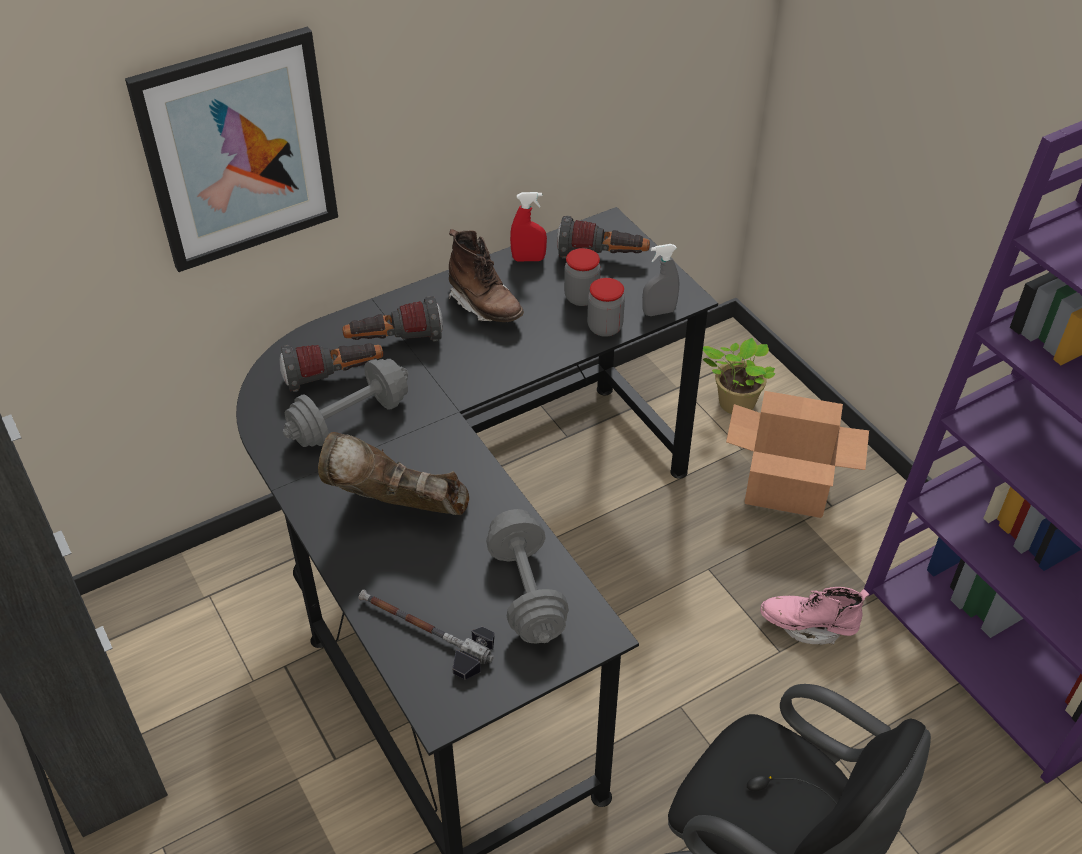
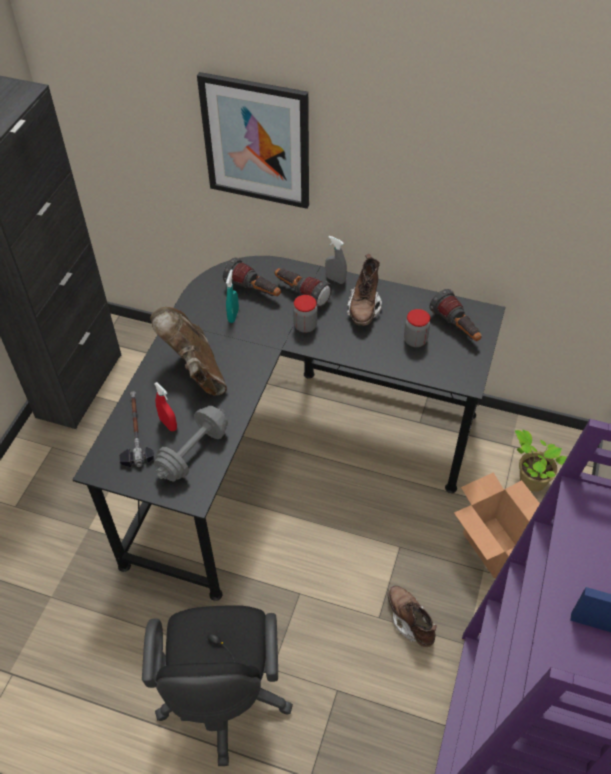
camera: 50 degrees right, 5 degrees up
(350, 420) = (233, 316): grey dumbbell -> turquoise spray bottle
(528, 259) = (418, 301): red spray bottle -> red spray bottle (168, 424)
(605, 327) = (404, 364): jar -> jar (305, 326)
(659, 312) = (442, 378): grey spray bottle -> grey spray bottle (335, 279)
(808, 626) = (410, 621): pink boot -> brown boot

